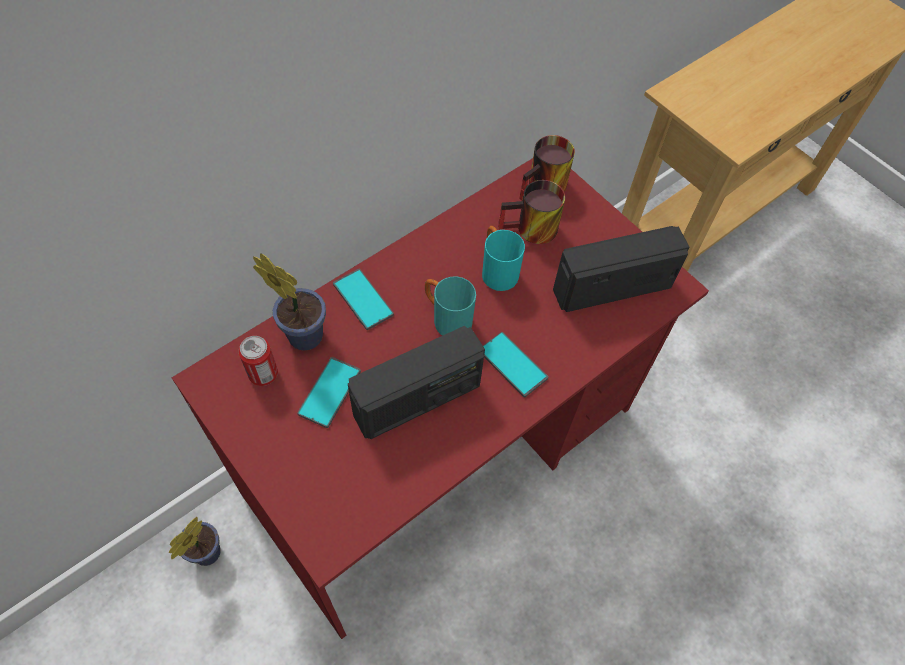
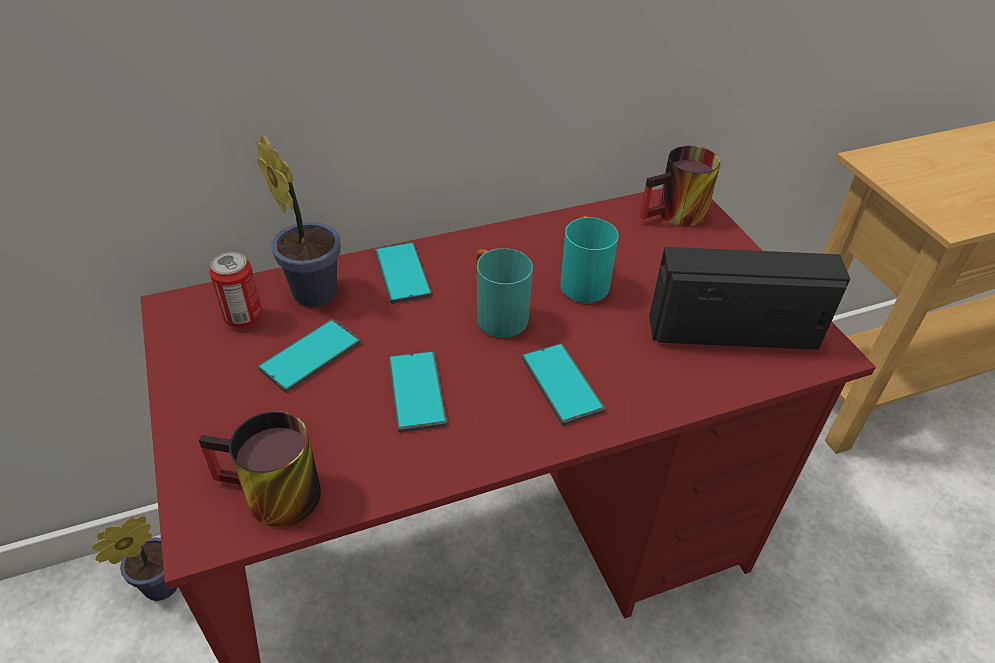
camera: 20 degrees right, 15 degrees down
(418, 399) = (417, 391): radio -> phone
(530, 231) = (642, 252): mug -> mug (268, 498)

